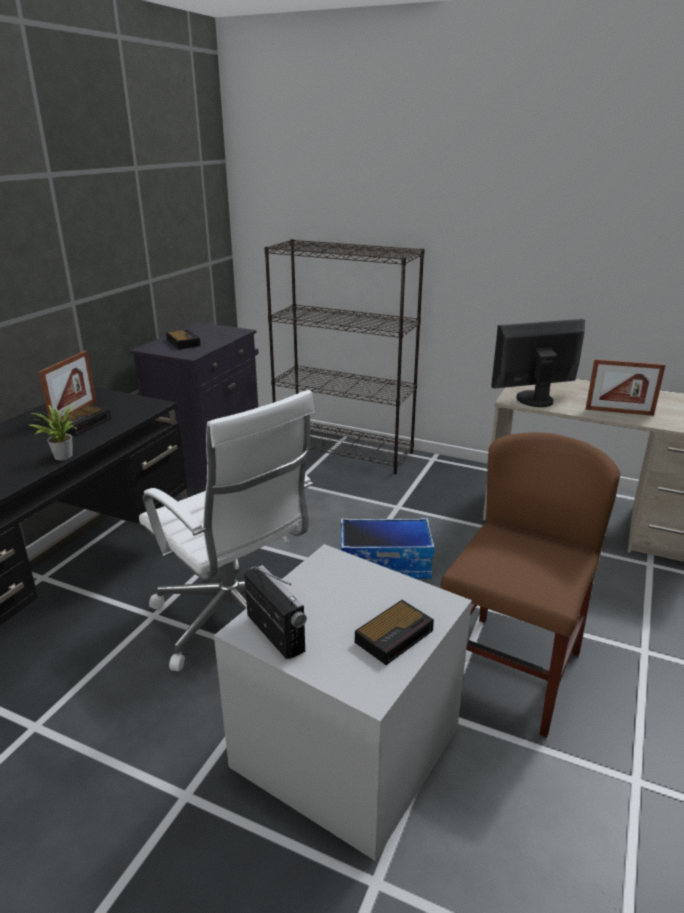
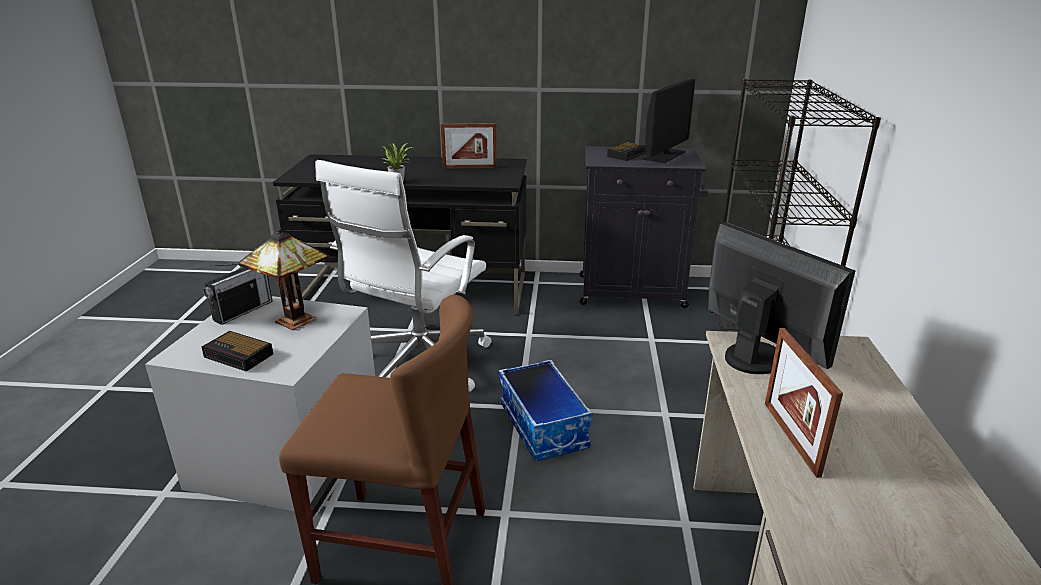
camera: 70 degrees right, 0 degrees up
(84, 424) = (453, 174): alarm clock -> none
(205, 333) = (664, 155): none -> monitor
(332, 593) = (294, 322): none -> table lamp

